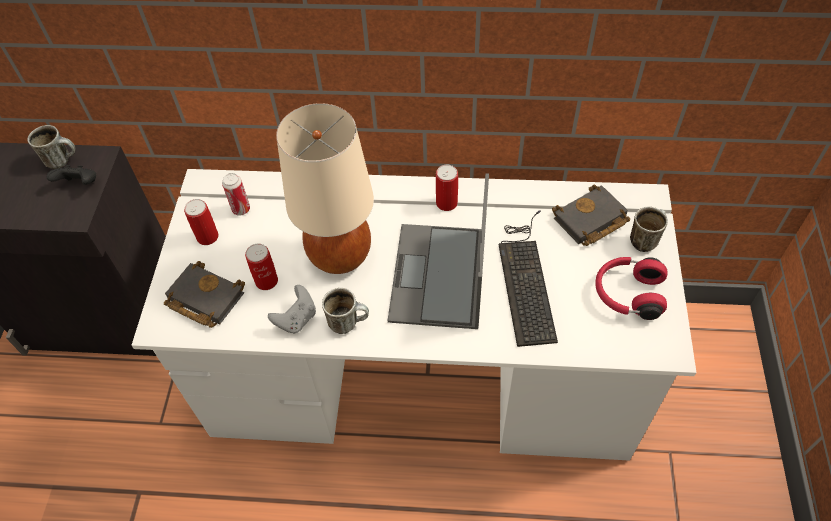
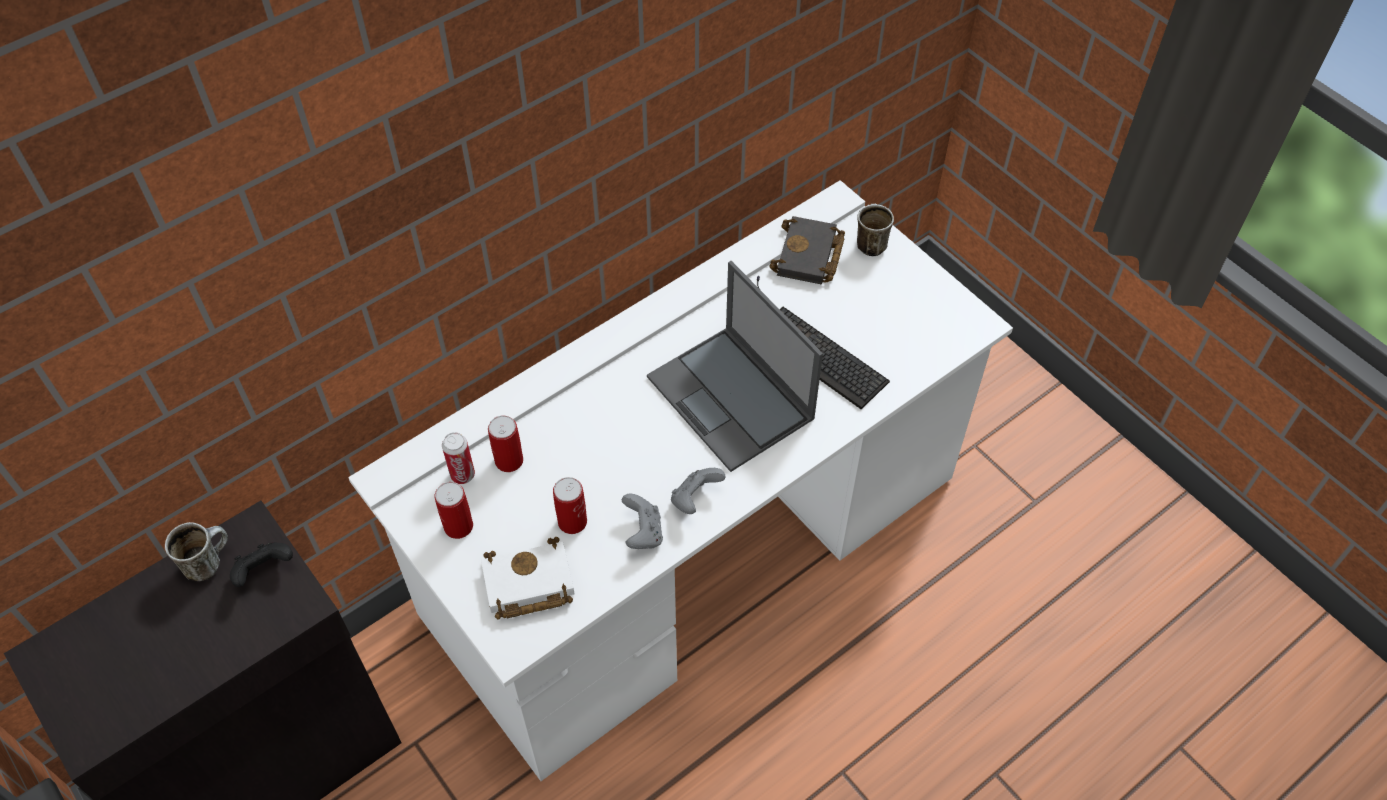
camera: 45 degrees left, 0 degrees up
(203, 298) = (526, 585): black book -> white book
(339, 256) = (617, 447): beige table lamp -> none
(348, 322) = (695, 499): mug -> grey game controller
(446, 203) = (665, 326): can -> can (509, 460)
(627, 294) = (902, 300): red headphones -> none

